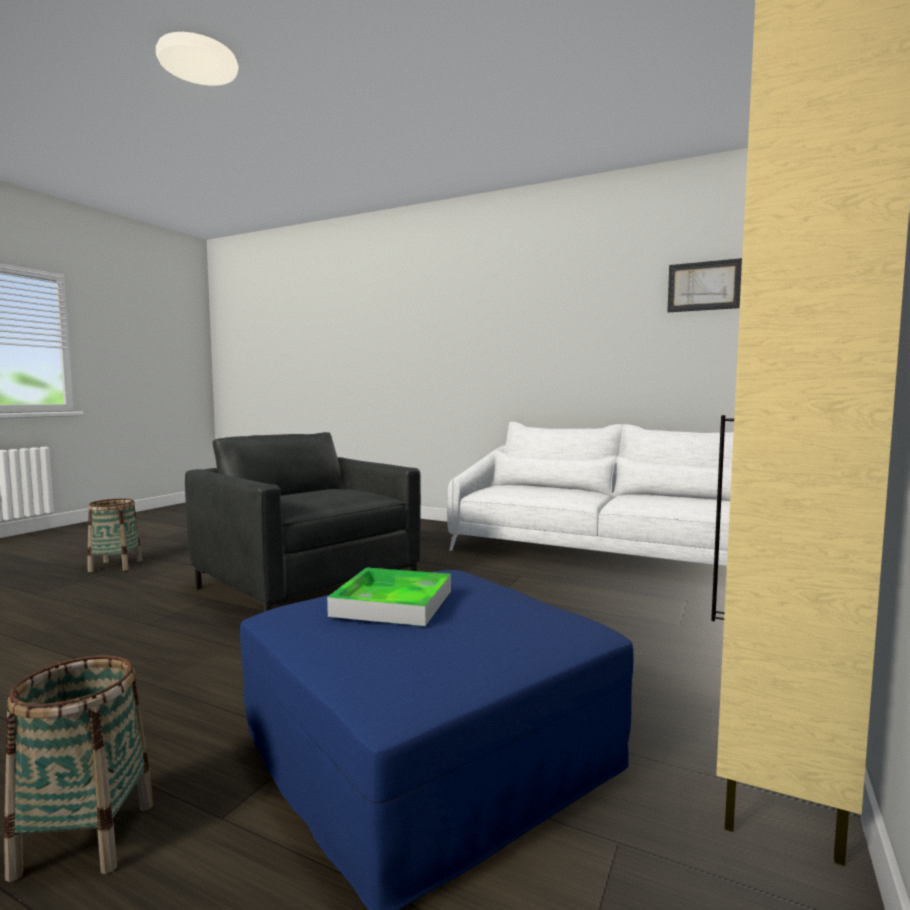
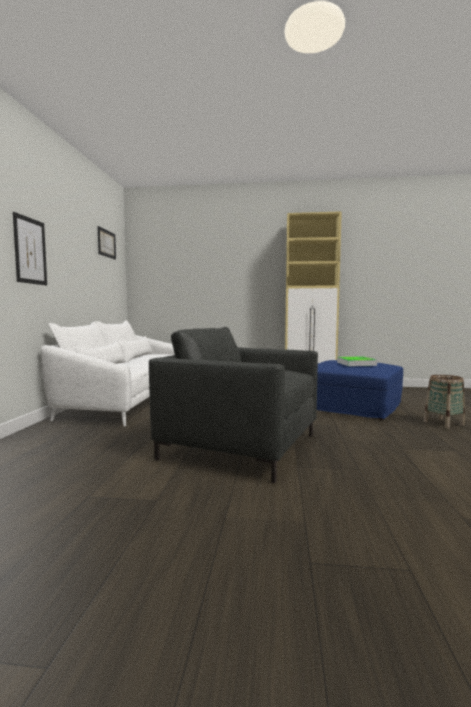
camera: 110 degrees left, 0 degrees up
(115, 566) = (270, 578): basket -> none
(307, 586) = (240, 446): grey armchair -> grey armchair turned 90 degrees clockwise
(502, 343) = (30, 251): none -> picture

